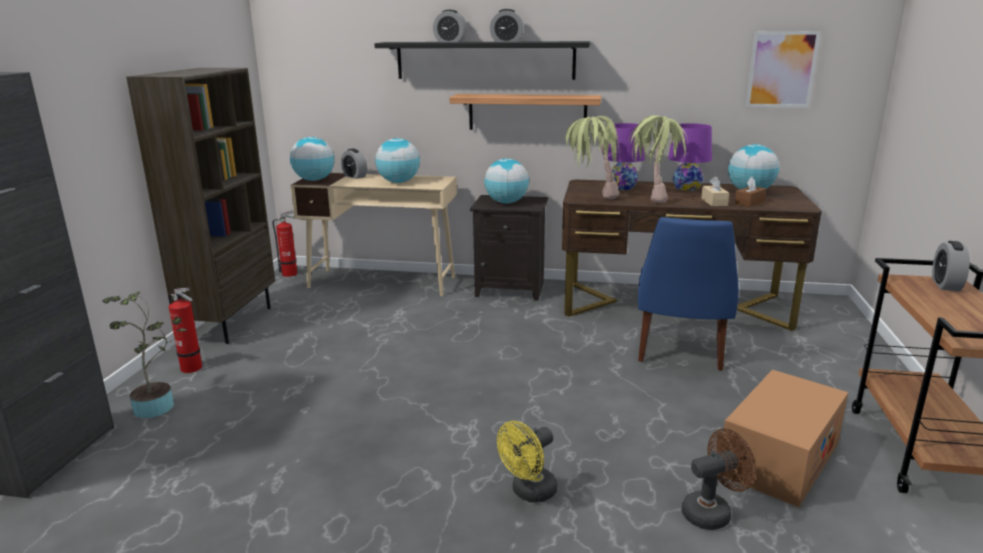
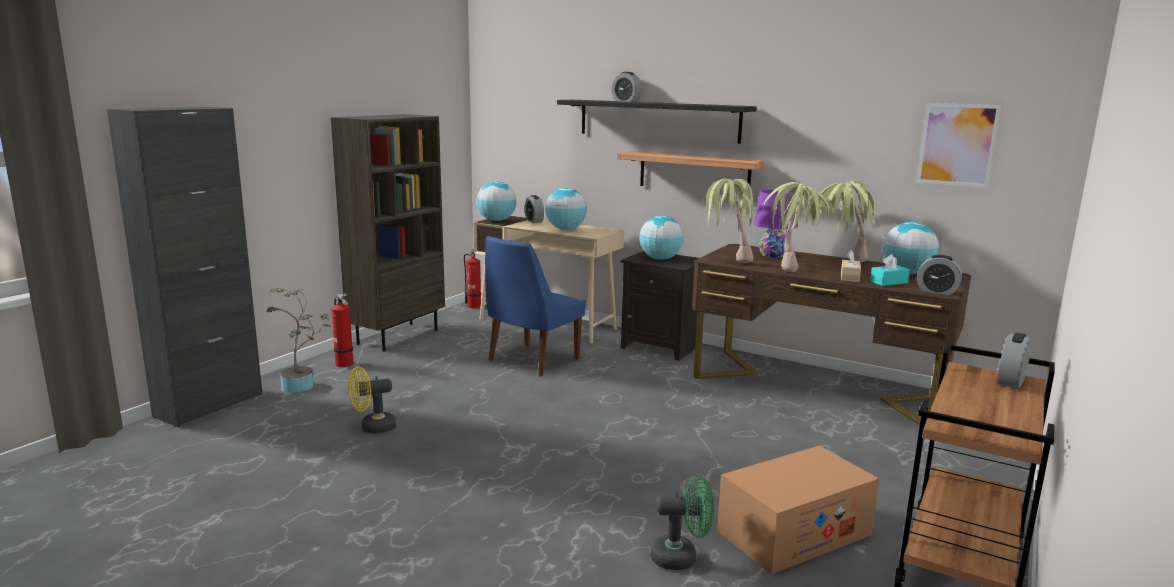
camera: 20 degrees right, 5 degrees down
(506, 41) = (675, 103): alarm clock -> alarm clock (937, 291)
(529, 493) = (531, 505): yellow fan -> yellow fan (372, 428)
(680, 352) = (781, 427): blue chair -> blue chair (531, 360)
(687, 188) = (840, 262): purple table lamp -> potted plant
(712, 512) = (681, 557): brown fan -> green fan
(749, 202) = (888, 282): brown tissue box -> turquoise tissue box

